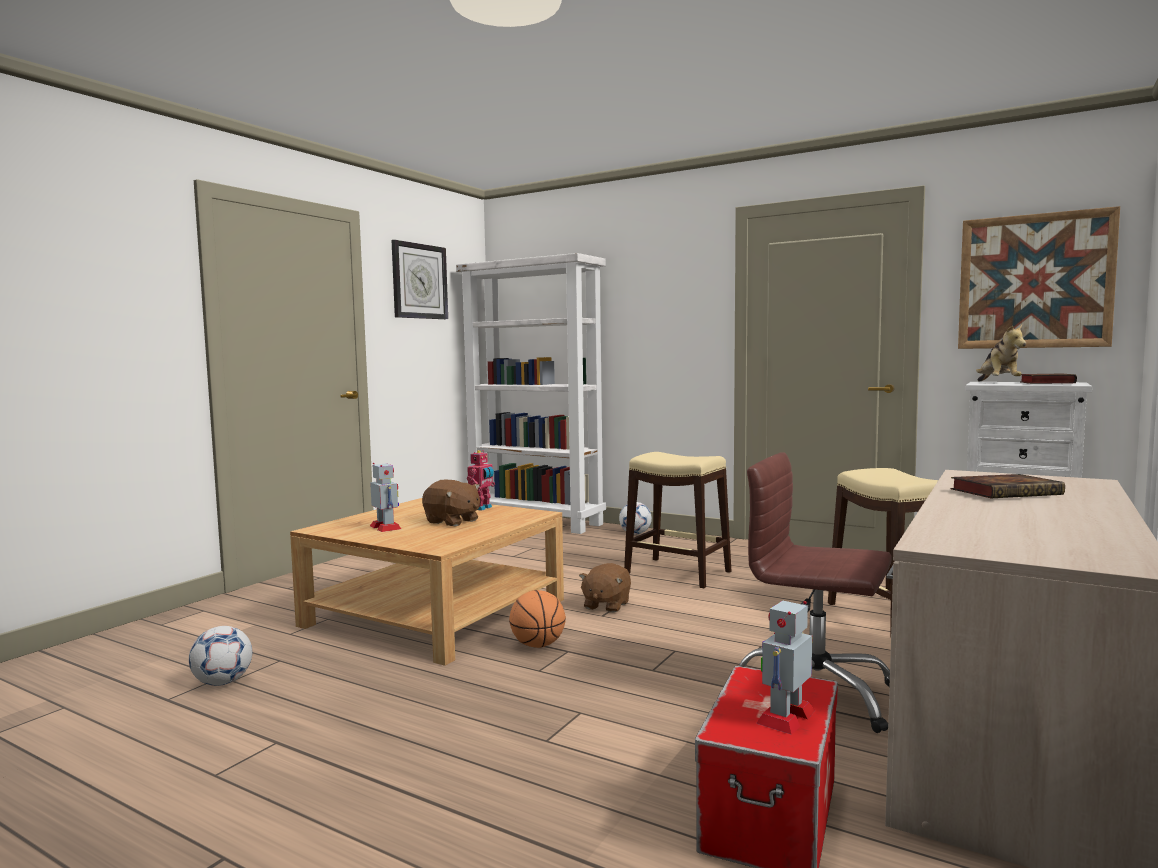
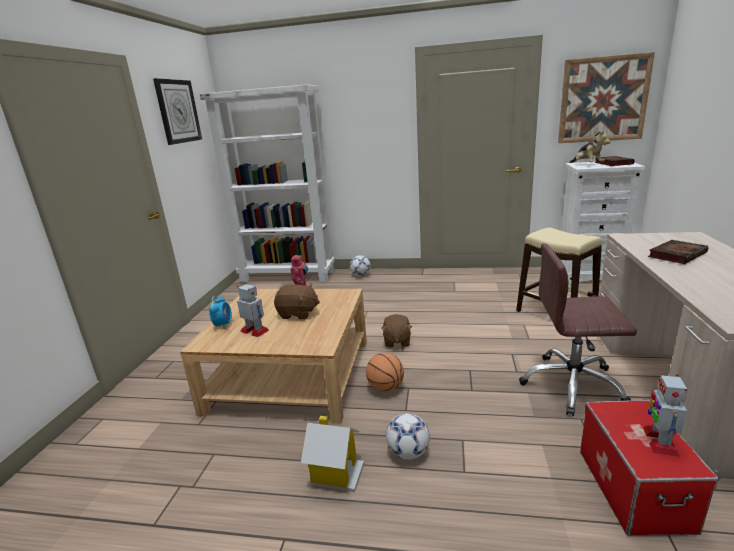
camera: 20 degrees left, 15 degrees up
(223, 682) = (186, 491): football -> football (408, 453)
(360, 519) = (223, 325): none -> alarm clock
(390, 705) = (336, 473): none -> toy house
(677, 572) = (414, 303): beige stool -> none

